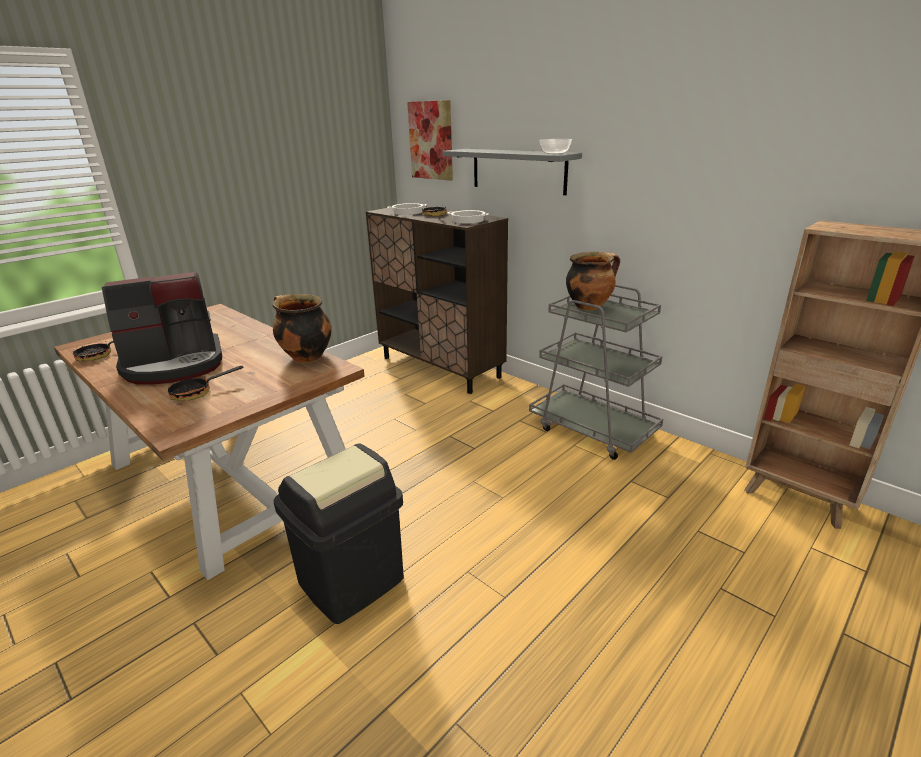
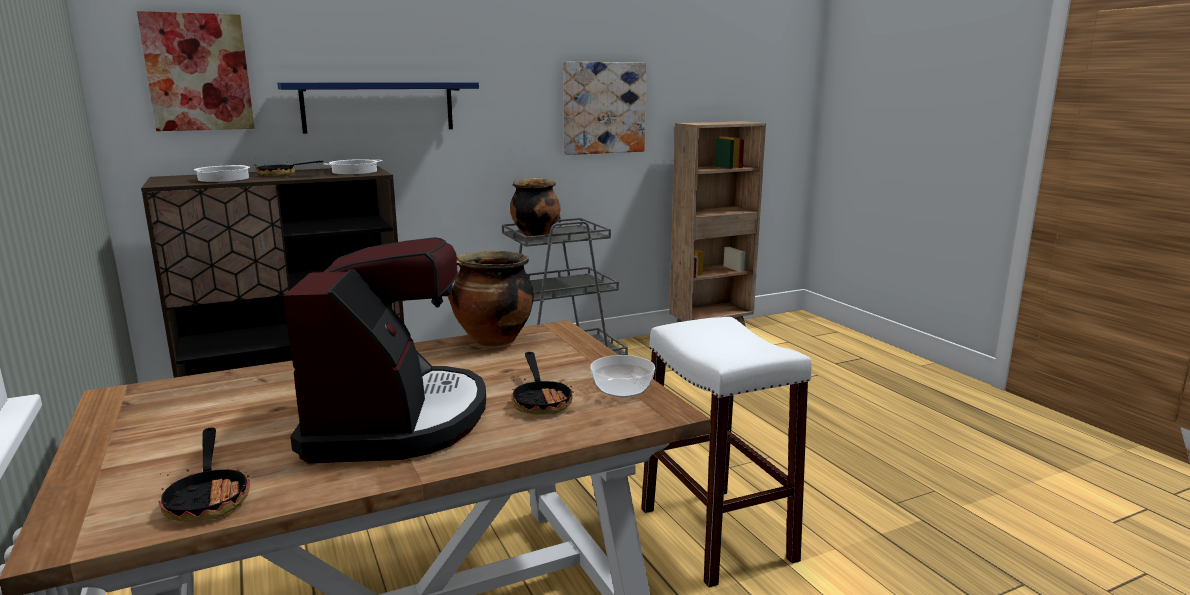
camera: 70 degrees left, 10 degrees down
(351, 582) = (716, 534): black trash can -> white stool
(518, 170) = (378, 106): grey shelf -> blue shelf
(555, 153) = (452, 81): bowl -> bowl (623, 390)
(720, 189) = (603, 108): none -> picture

